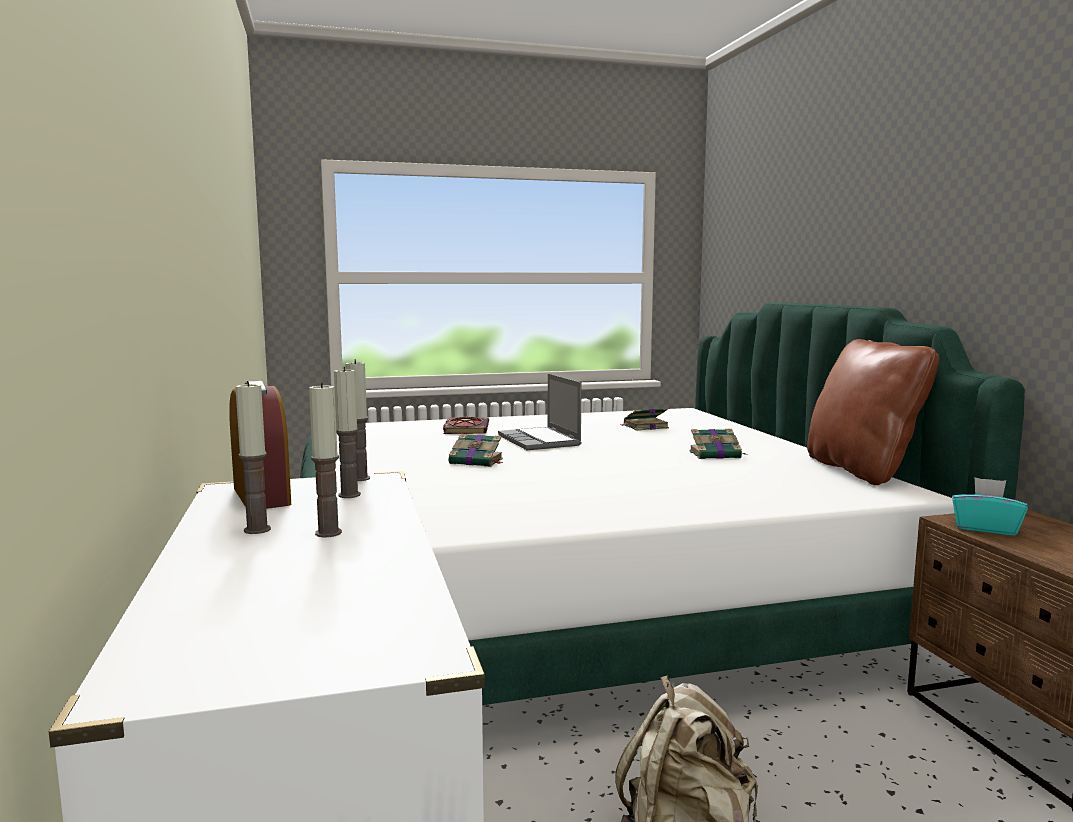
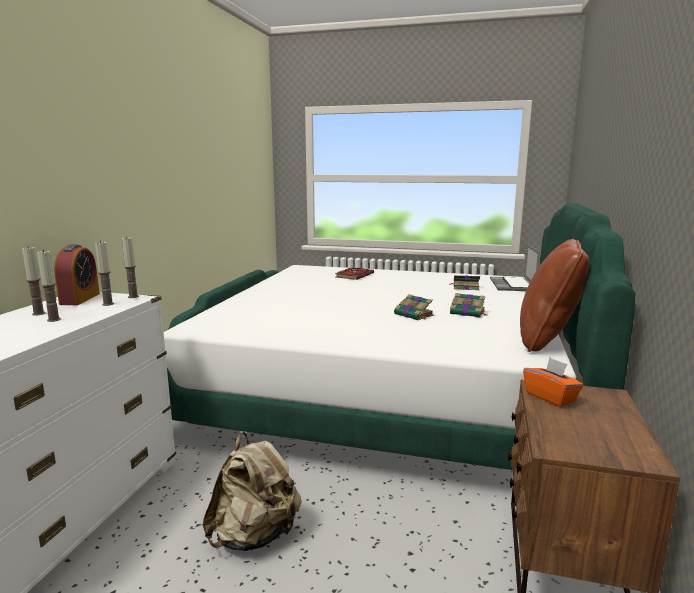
camera: 30 degrees right, 5 degrees up
(477, 461) = (317, 296): book -> book (414, 315)
(540, 441) = (378, 288): laptop -> laptop (513, 285)
(985, 528) = (550, 397): turquoise tissue box -> orange tissue box

